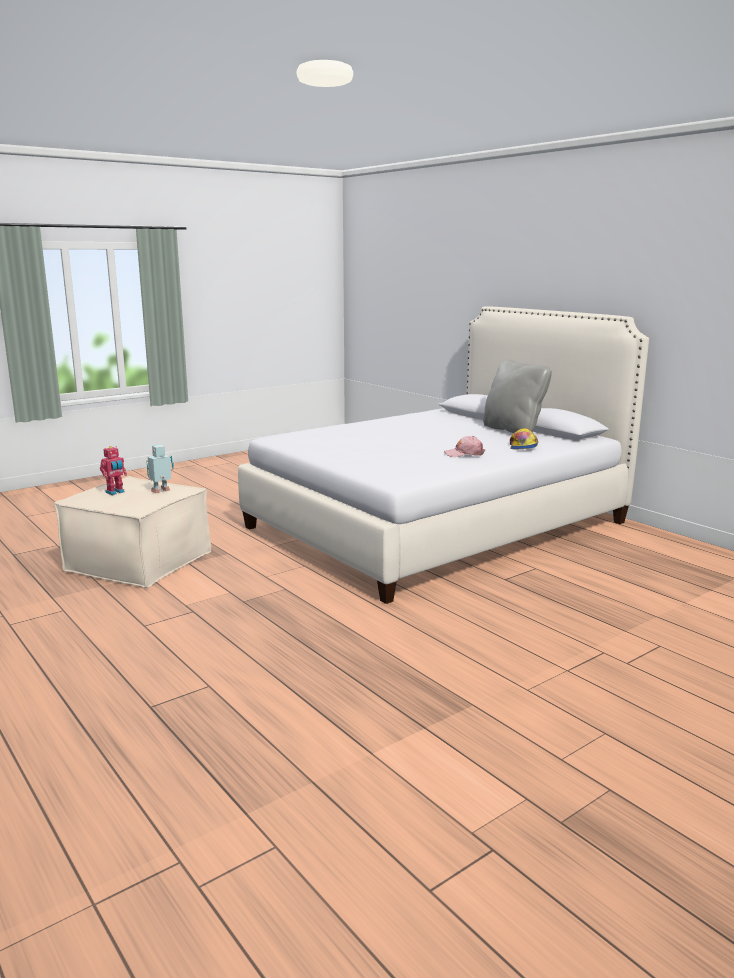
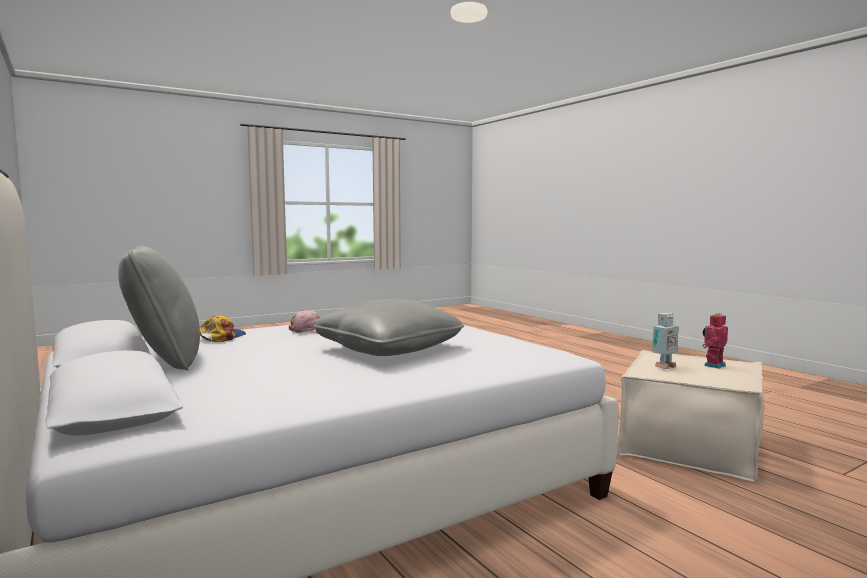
camera: 175 degrees left, 10 degrees down
(386, 437) = (389, 350): none -> grey pillow

